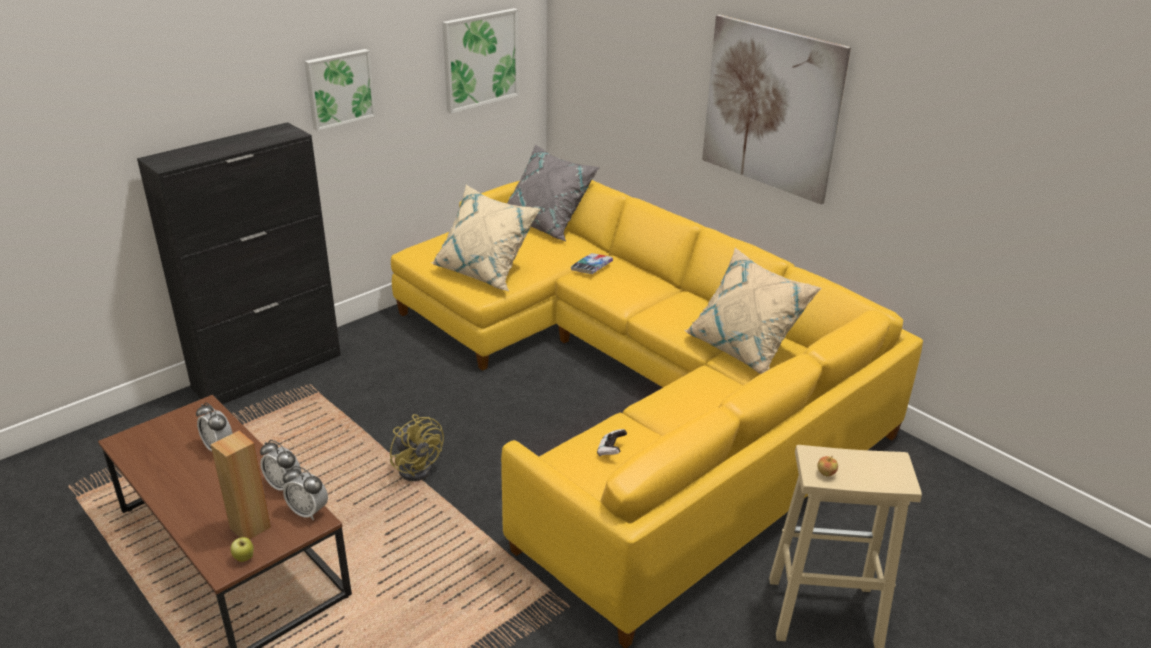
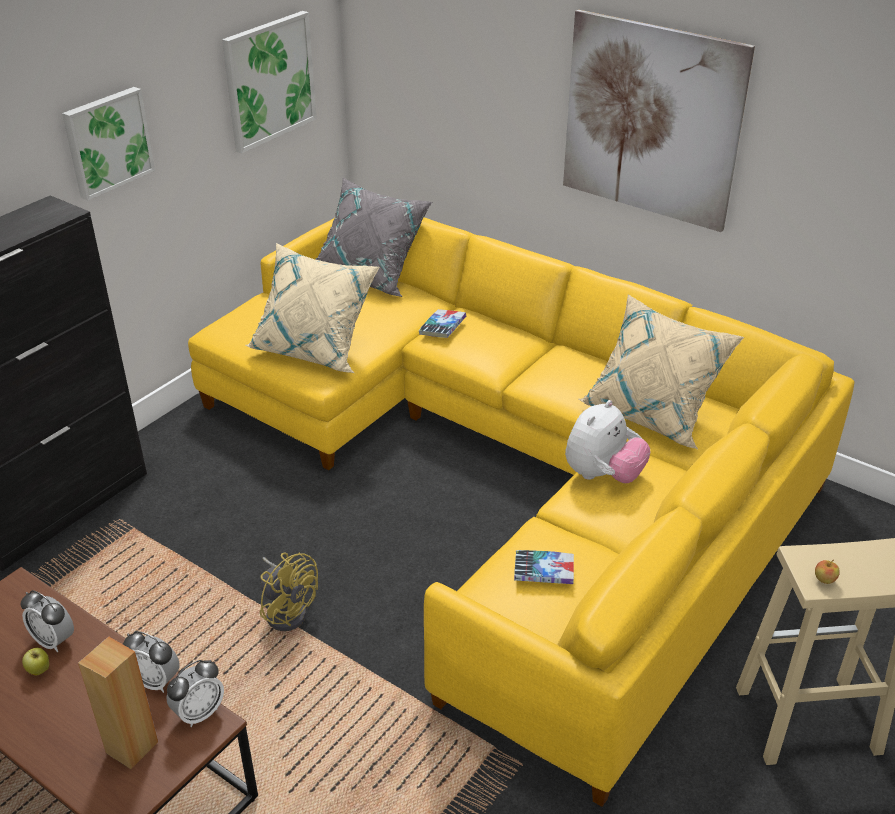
camera: 10 degrees left, 5 degrees up
(244, 558) = (138, 792): apple -> apple (39, 671)
(308, 512) = (199, 713): alarm clock -> alarm clock turned 60 degrees counterclockwise
(611, 450) = (543, 572): game controller -> book
(686, 389) = (603, 475): none -> plush toy

